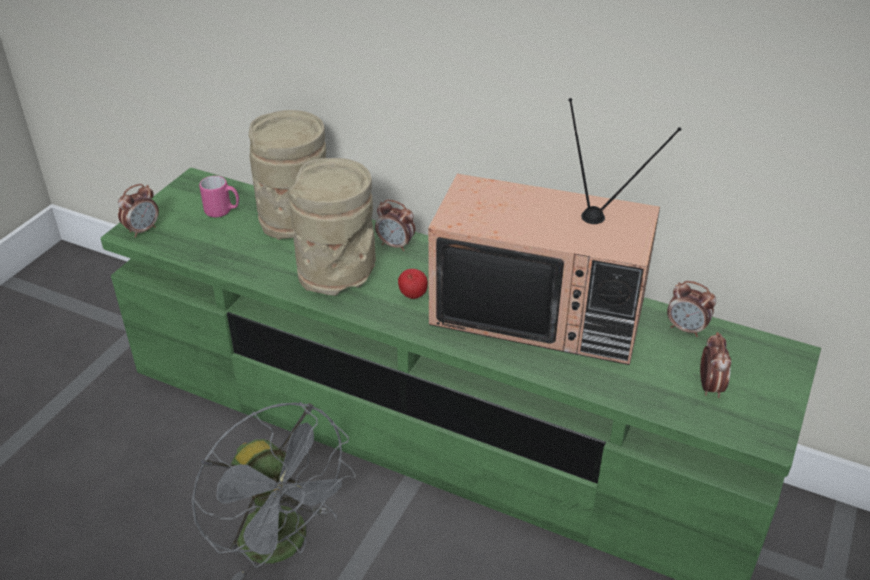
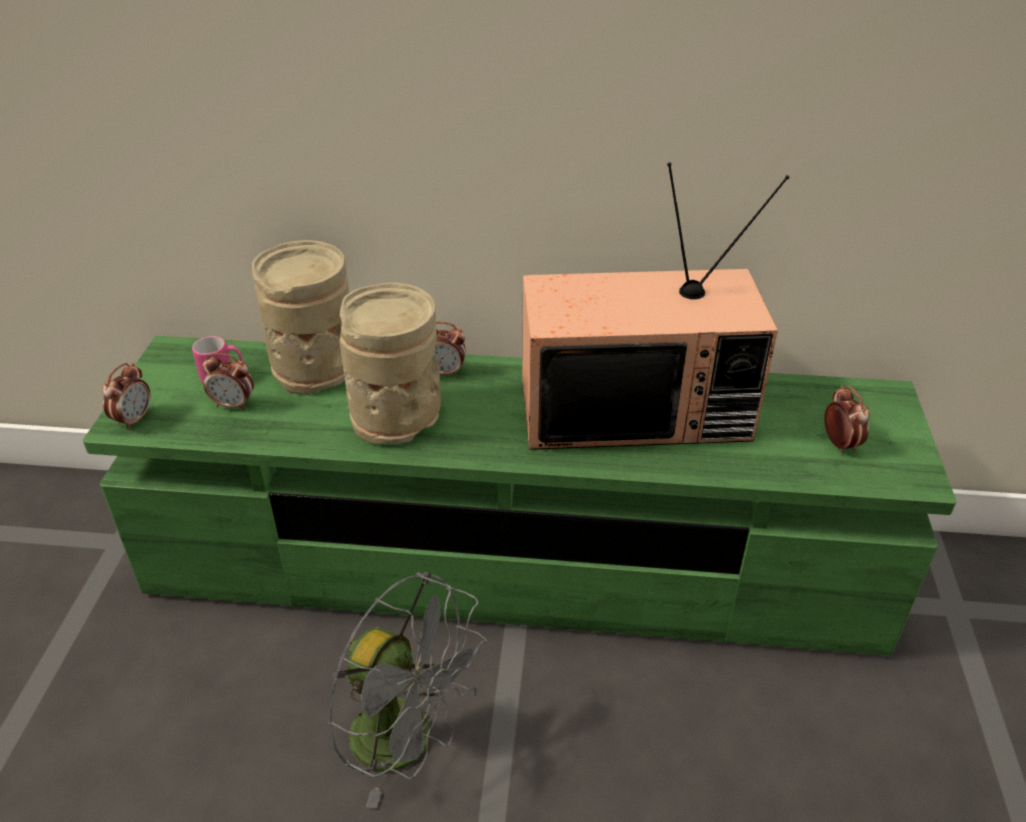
camera: 20 degrees left, 0 degrees up
(412, 297) = (494, 423): apple -> none
(686, 329) = (784, 392): alarm clock -> alarm clock (234, 405)

